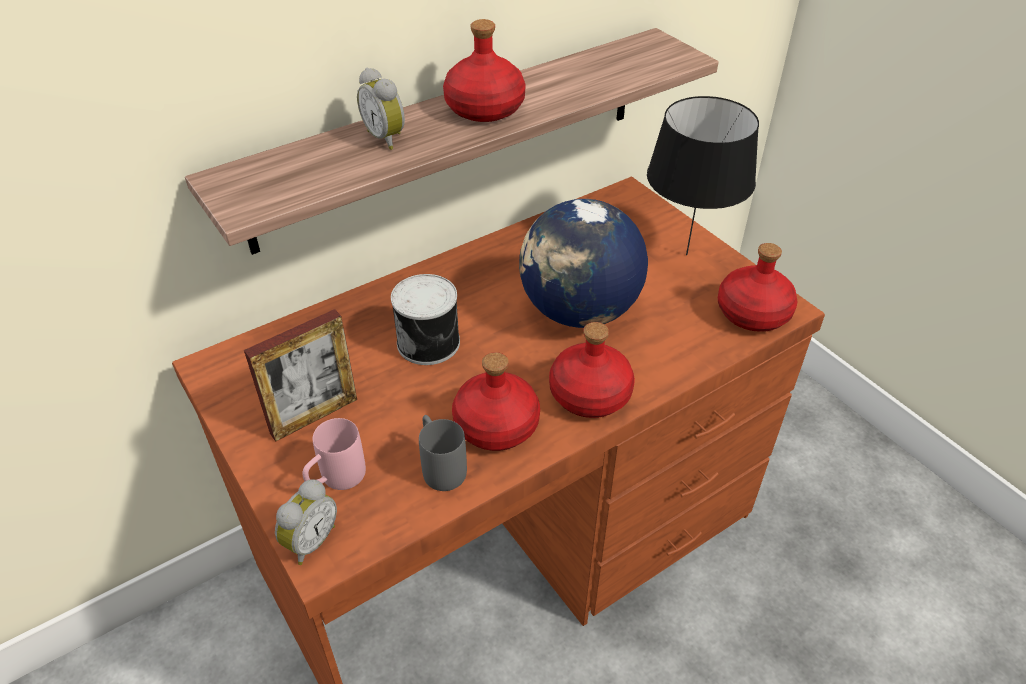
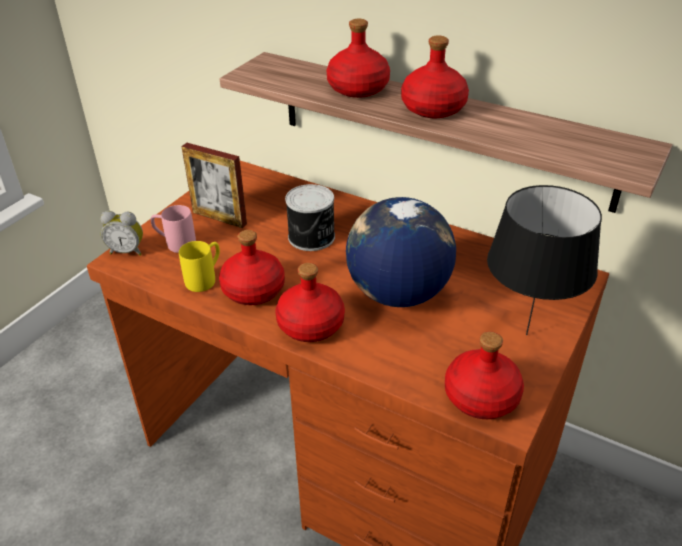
camera: 65 degrees right, 5 degrees down
(387, 138) = (358, 89): alarm clock -> red bottle
(440, 466) = (205, 278): grey mug -> yellow mug

